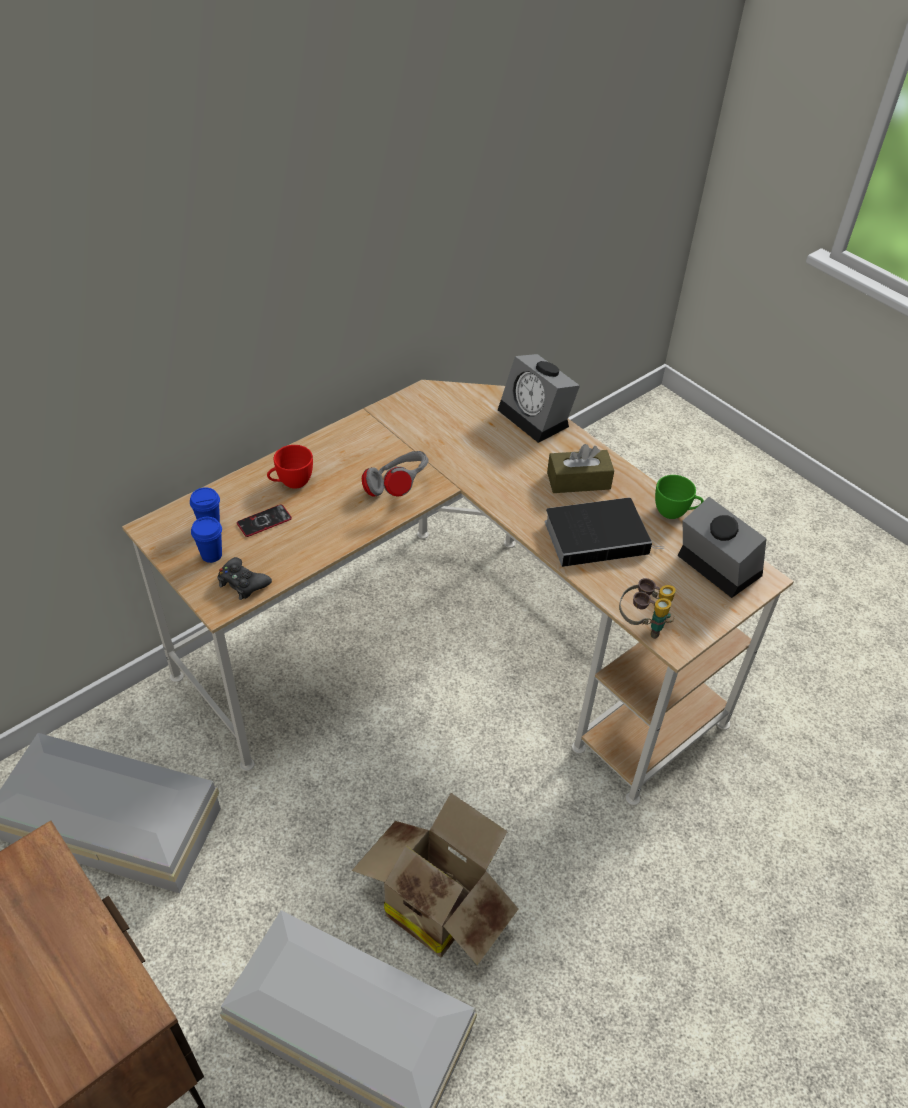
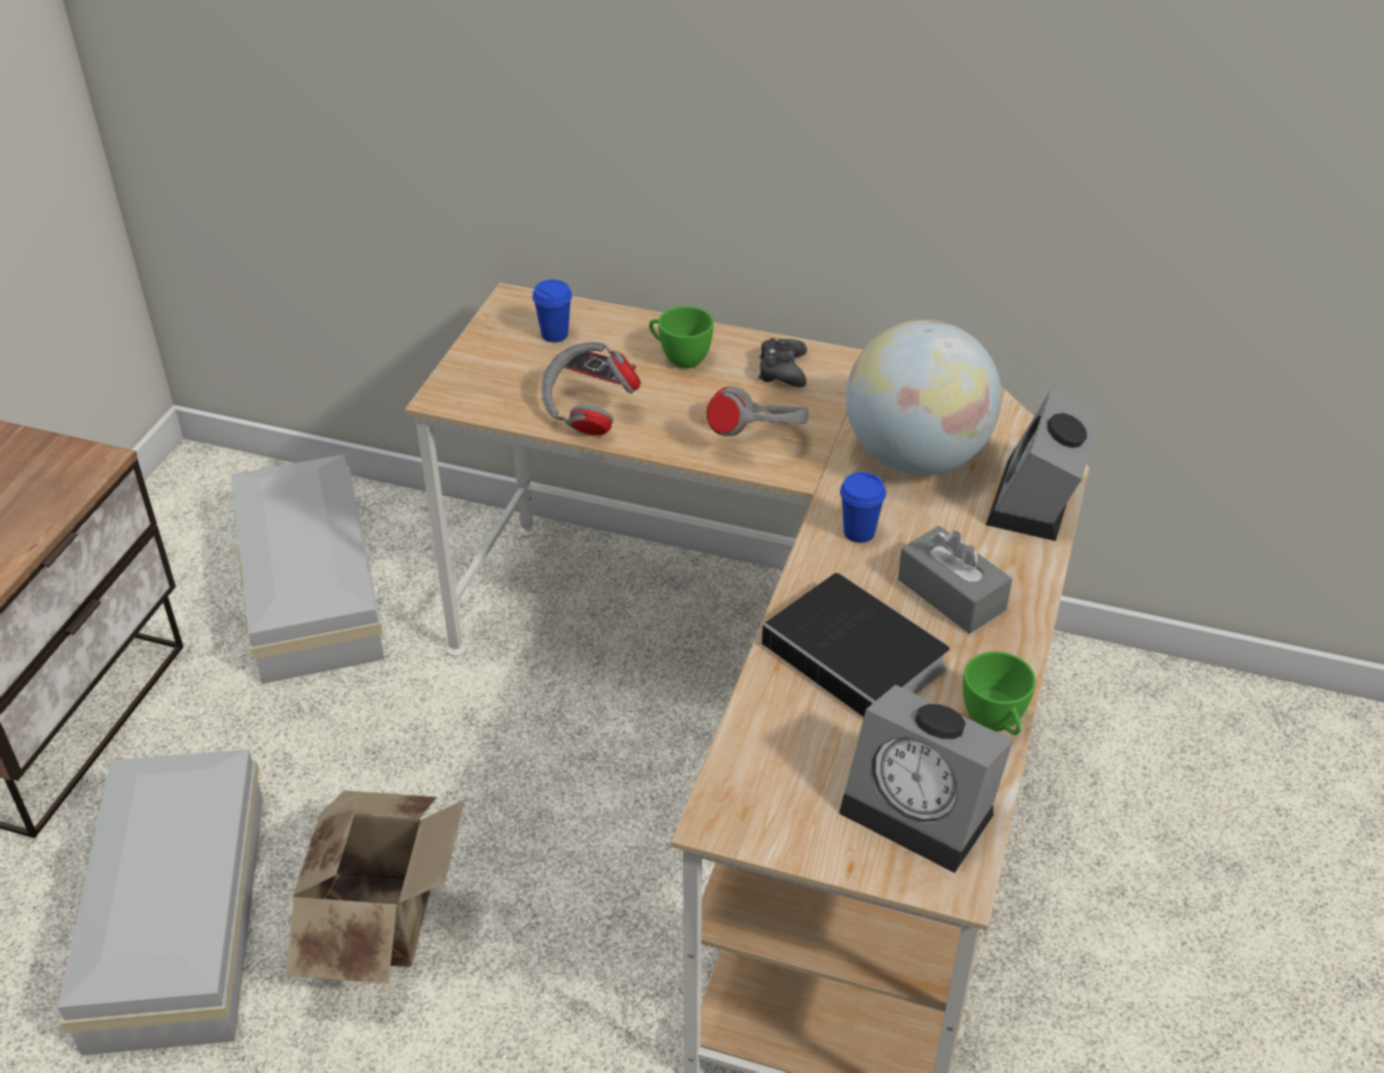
camera: 60 degrees right, 5 degrees down
(211, 555) = (512, 357): blue cup -> blue cup (859, 532)
(243, 583) = (490, 397): black game controller -> black game controller (782, 370)
(291, 483) = (679, 357): red cup -> green cup
(304, 546) = (588, 413): none -> grey headphones
(466, 438) = (916, 457): none -> globe
(578, 481) = (951, 594): brown tissue box -> grey tissue box
(643, 624) = (727, 770): binoculars -> none
(714, 566) = (924, 811): alarm clock -> alarm clock turned 105 degrees clockwise

